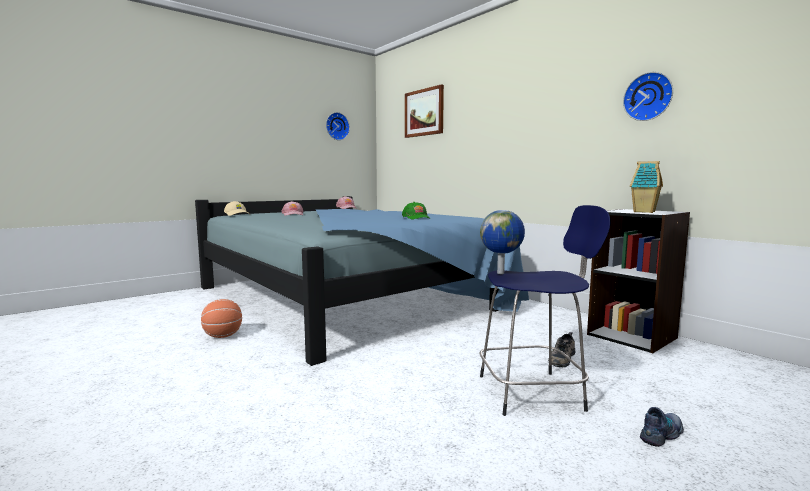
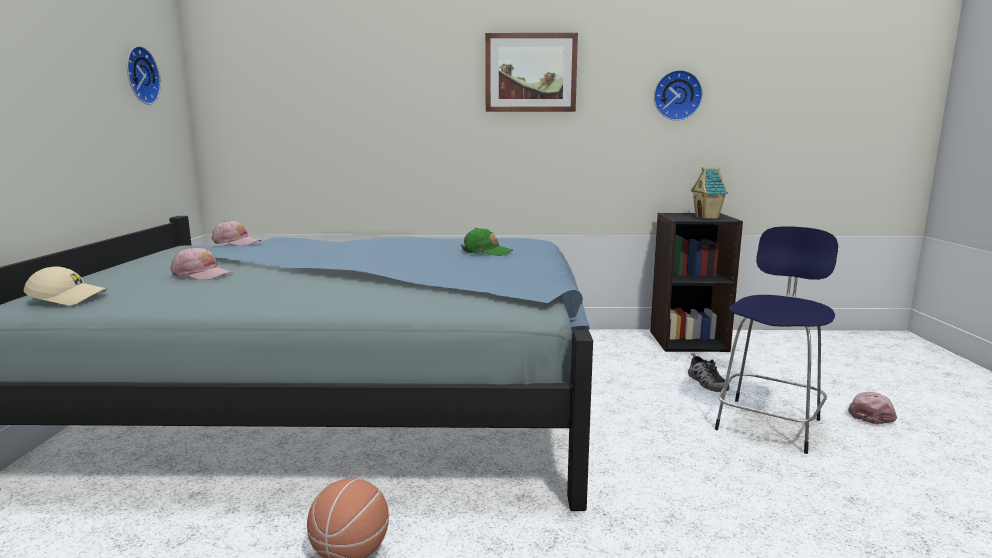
camera: 50 degrees left, 5 degrees up
(424, 112) = (326, 67): picture -> picture (530, 73)
(501, 273) = (749, 310): globe -> none
(662, 434) = (870, 414): shoe -> pink cap

